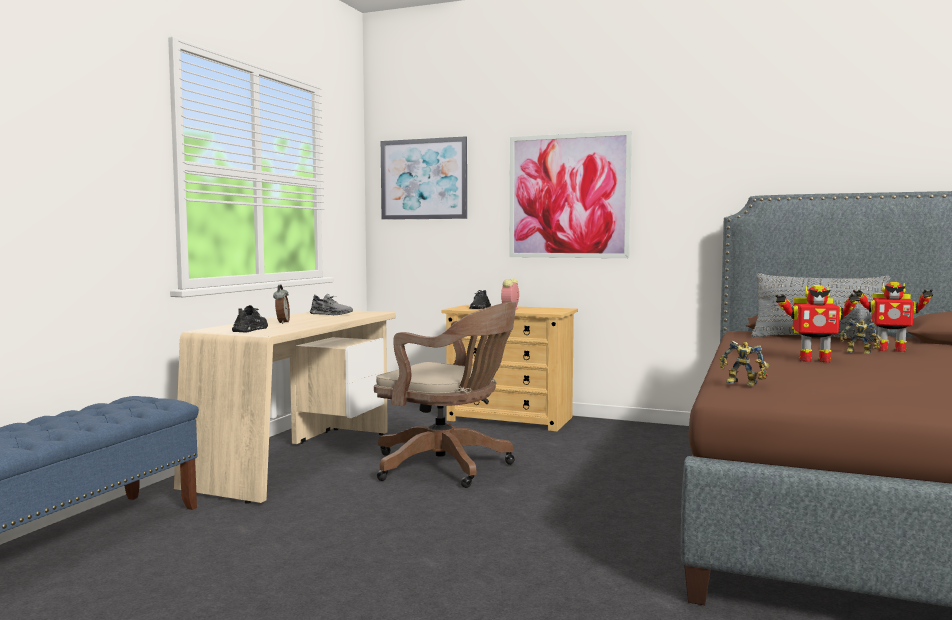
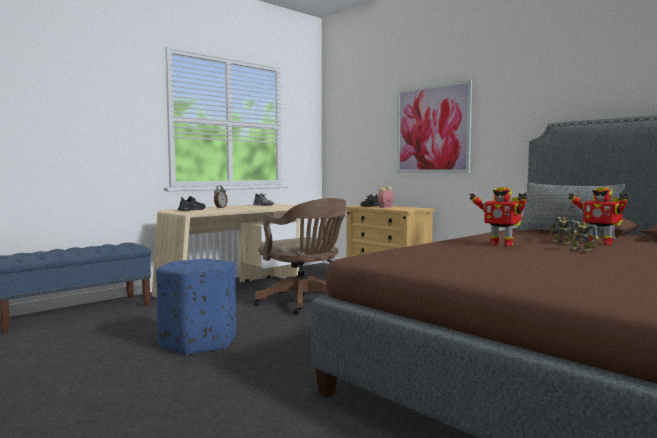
camera: 25 degrees right, 0 degrees up
(390, 558) = (199, 342): none -> blue ottoman
(423, 179) = (351, 122): picture -> none
(742, 384) = (384, 252): toy robot -> toy robot (581, 250)

